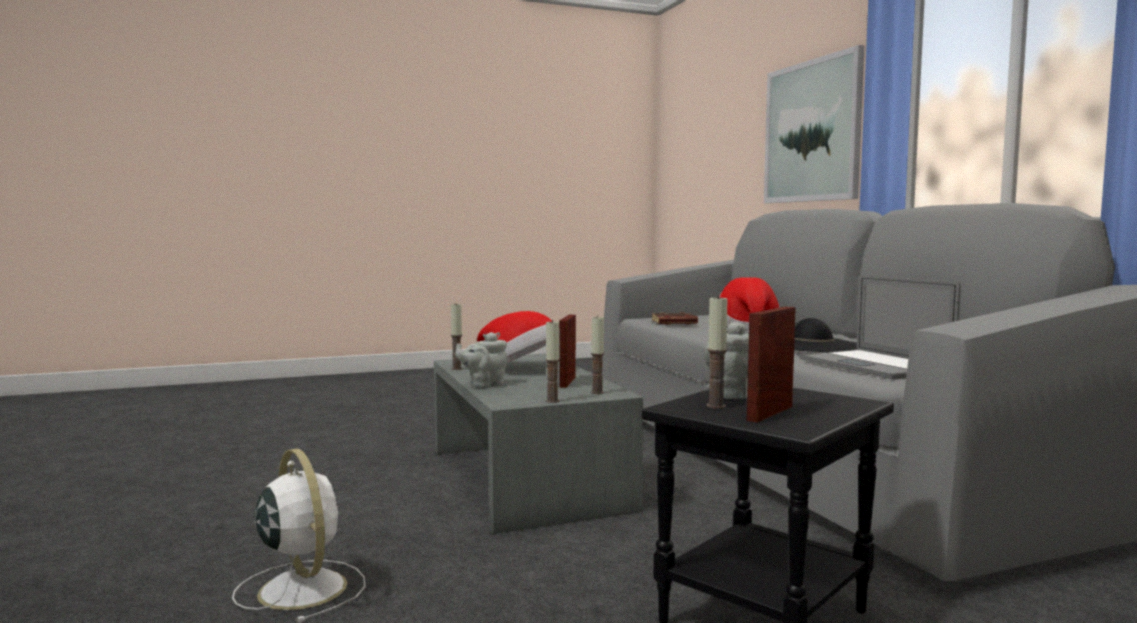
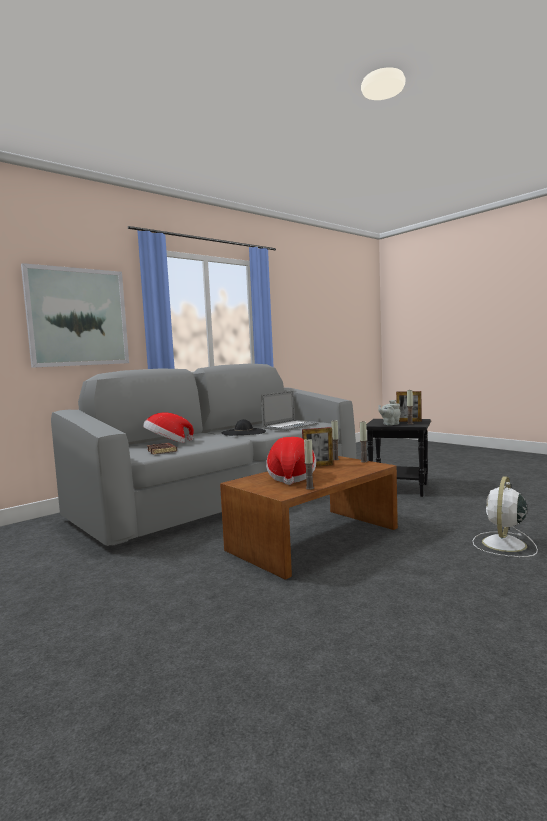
camera: 110 degrees left, 0 degrees up
(484, 385) = (348, 474): grey teapot -> none
(527, 478) = (313, 538): grey coffee table -> brown coffee table

